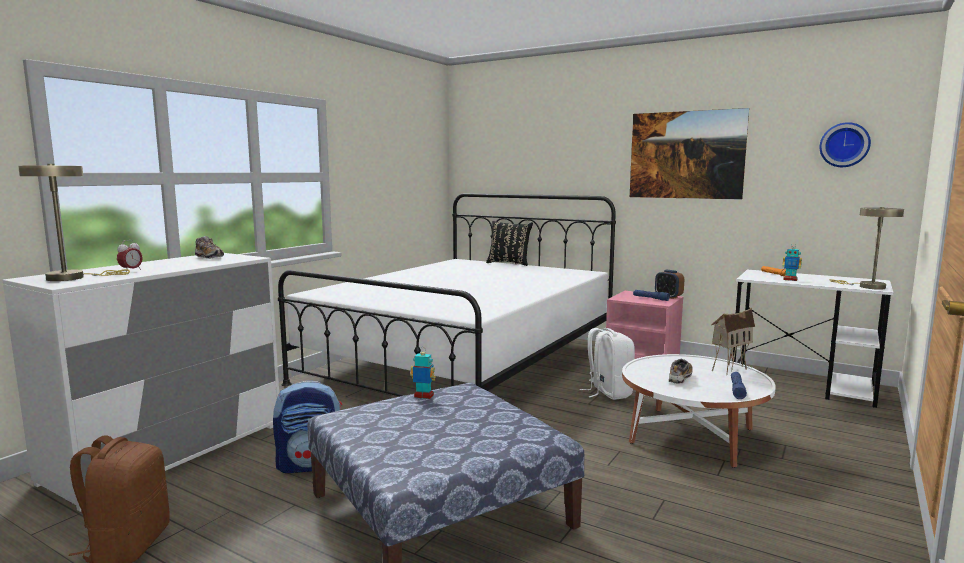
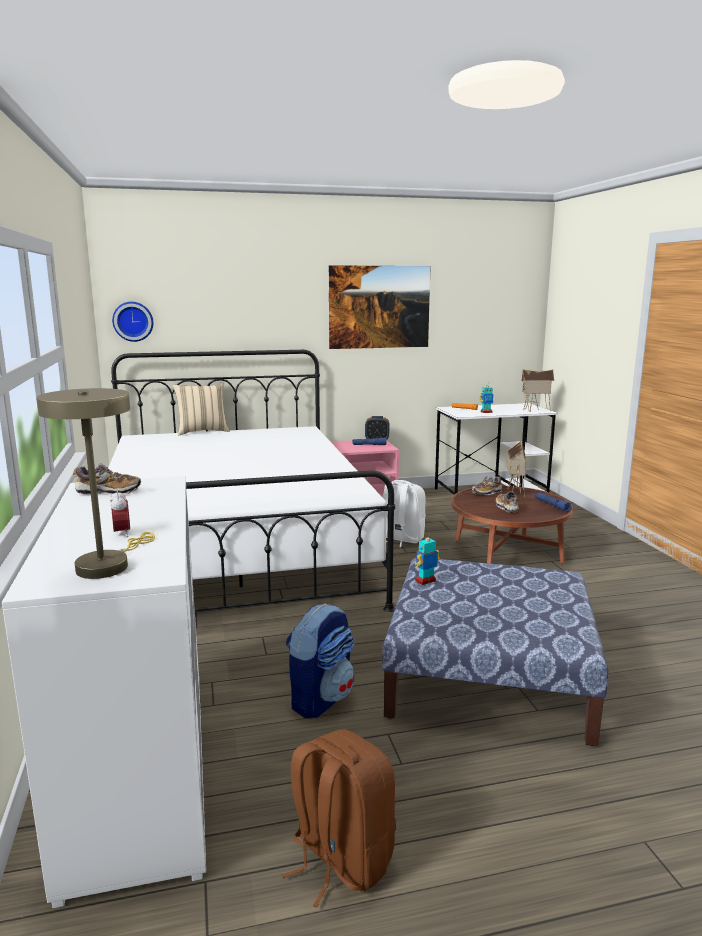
camera: 45 degrees left, 5 degrees up
(509, 263) = (202, 431): black pillow -> beige pillow
(691, 436) = (507, 552): white coffee table -> brown coffee table
(696, 362) = (486, 492): none -> shoe
(844, 145) = (498, 300): wall clock -> wall clock (133, 321)
(867, 286) = (535, 410): beige table lamp -> toy house

